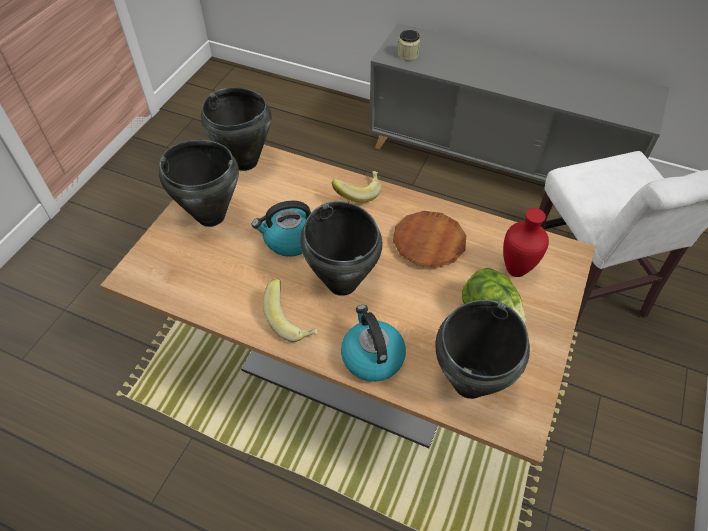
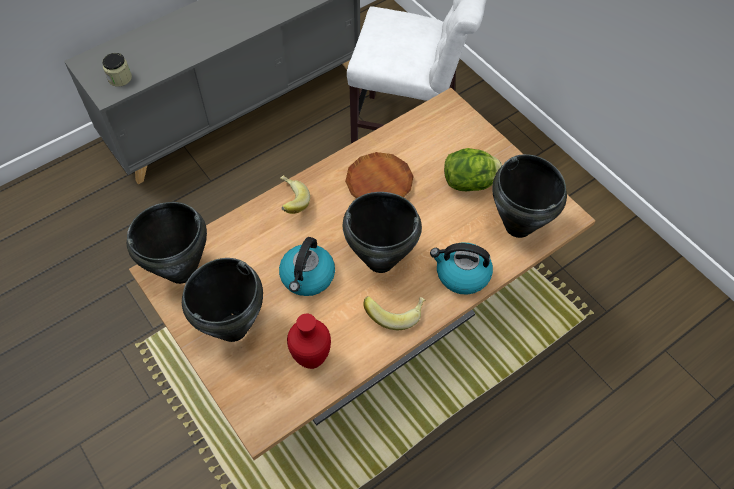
camera: 60 degrees left, 5 degrees up
(517, 269) = (441, 143): red vase -> red vase (312, 358)

